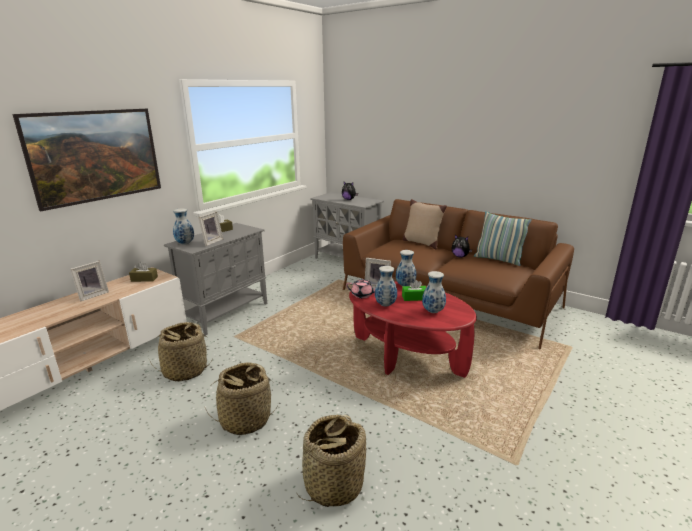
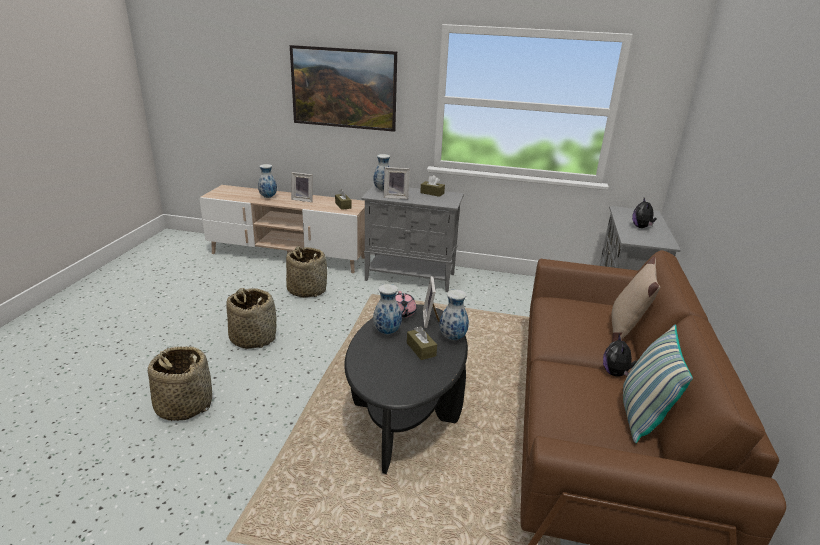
camera: 65 degrees right, 5 degrees up
(406, 356) = (405, 414): red coffee table -> black coffee table
(414, 297) = (421, 349): green tissue box -> brown tissue box
(433, 311) = (390, 369): vase -> vase (268, 197)

